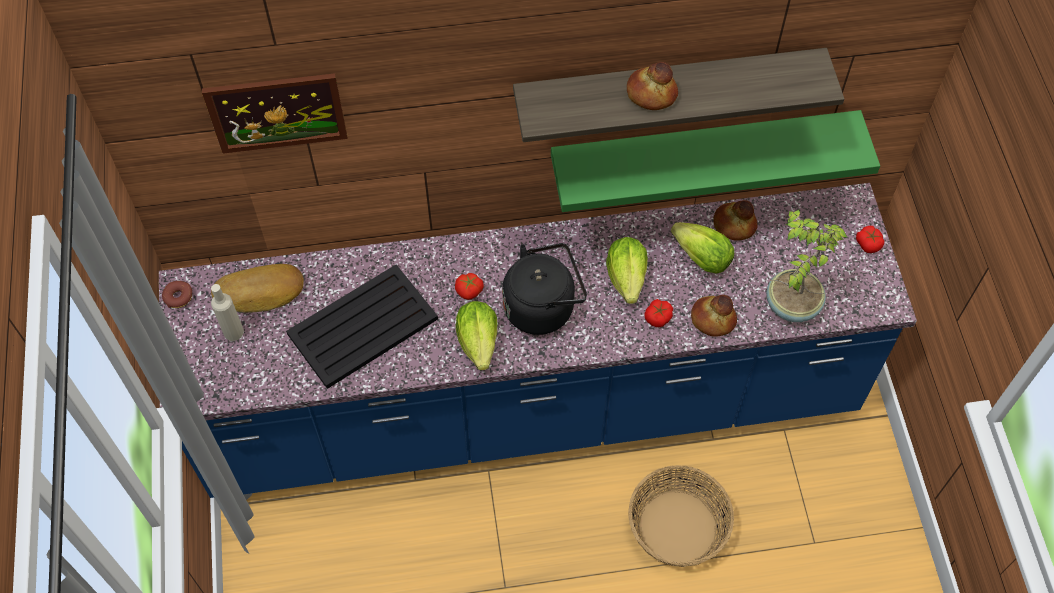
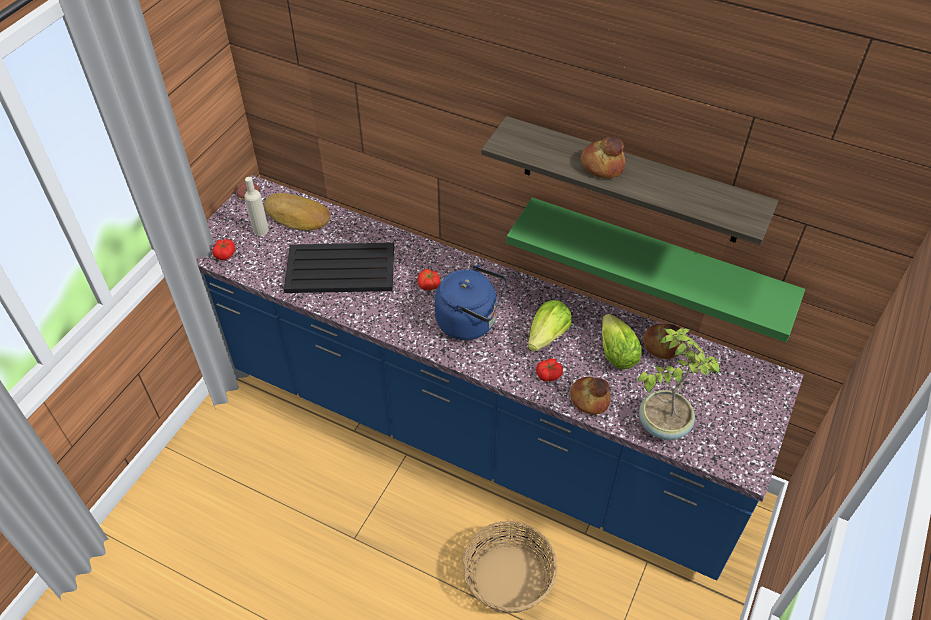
camera: 35 degrees right, 10 degrees down
(277, 112) = (336, 64): picture -> none
(478, 342) = (406, 319): lettuce -> none
(543, 306) = (470, 322): black kettle -> blue kettle
(868, 243) = (766, 416): tomato -> tomato (225, 254)

